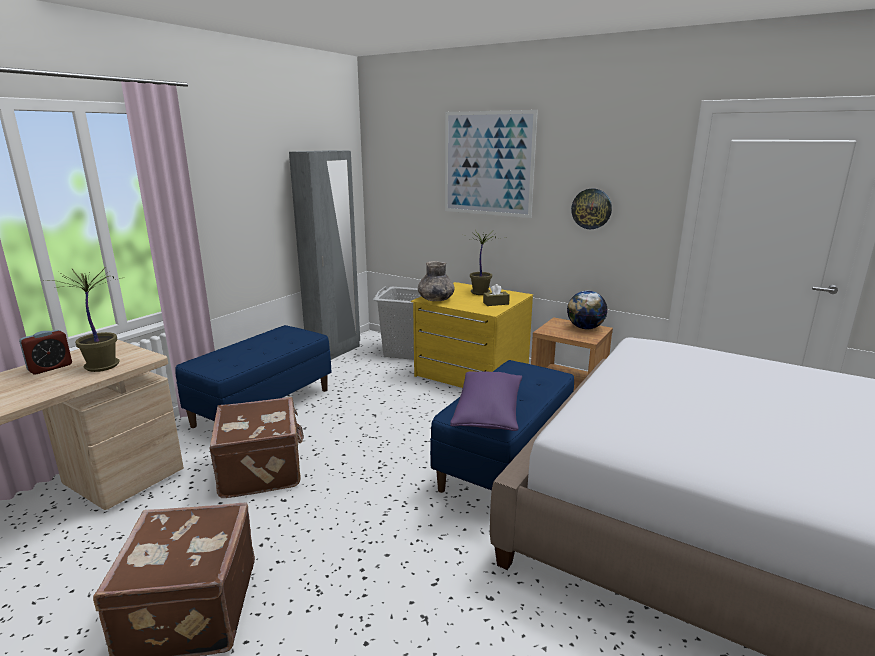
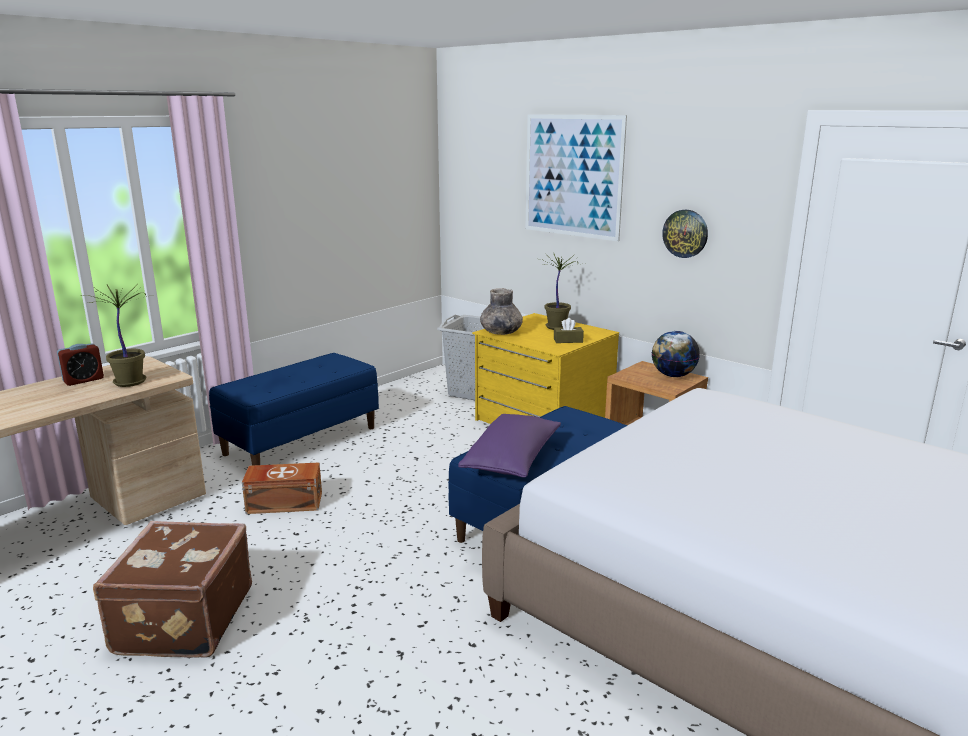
camera: 10 degrees right, 0 degrees up
(263, 469) = (283, 502): brown suitcase -> brown storage box
(334, 352) = (394, 387): grey wardrobe -> none

